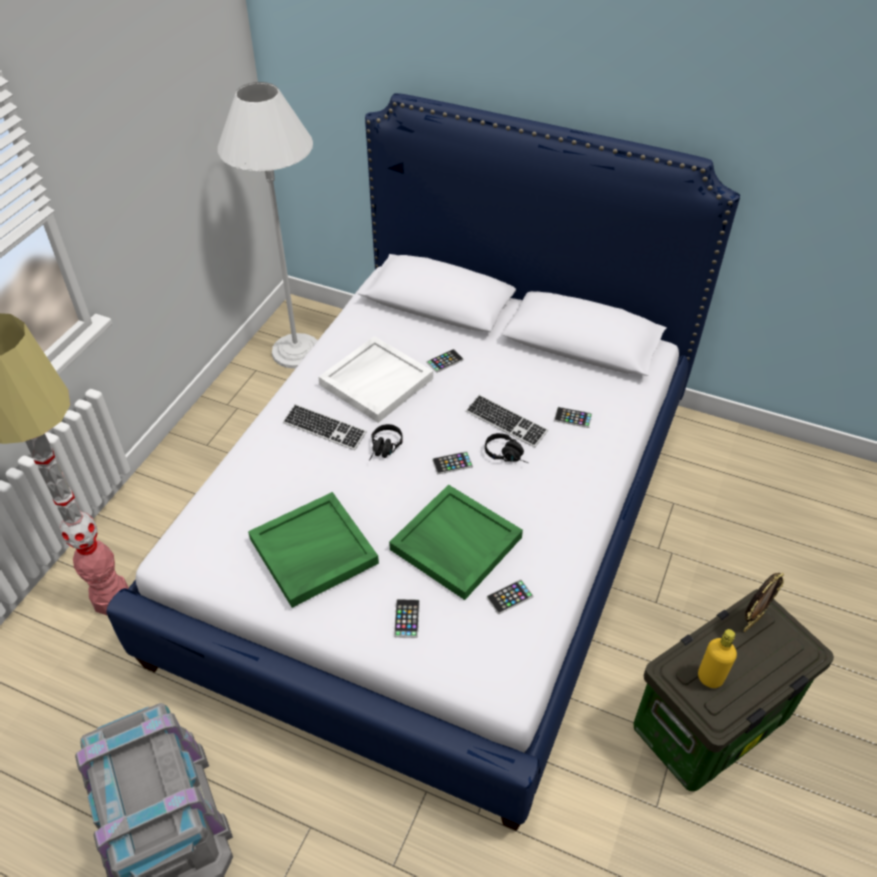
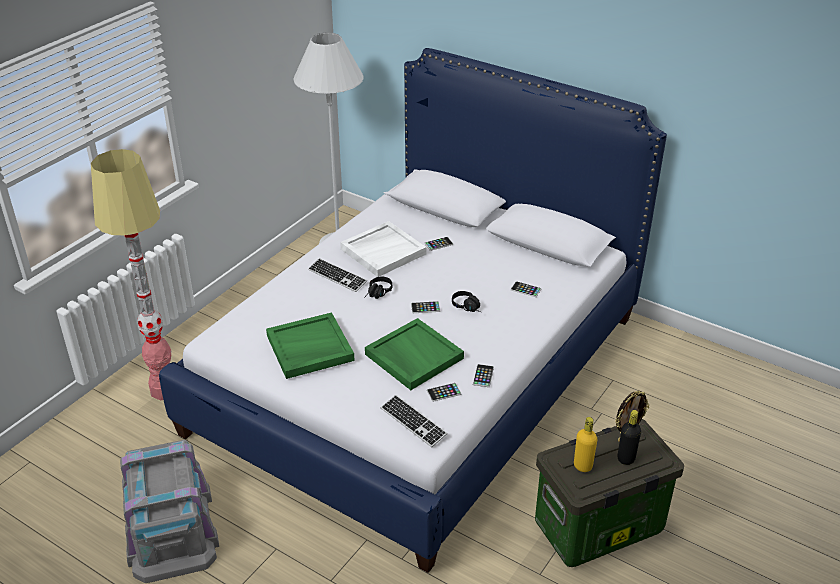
camera: 10 degrees right, 10 degrees down
(406, 618) = (365, 395): phone -> phone (483, 376)
(506, 422) = (473, 287): keyboard -> keyboard (413, 422)
(760, 657) = (626, 458): none -> black bottle

